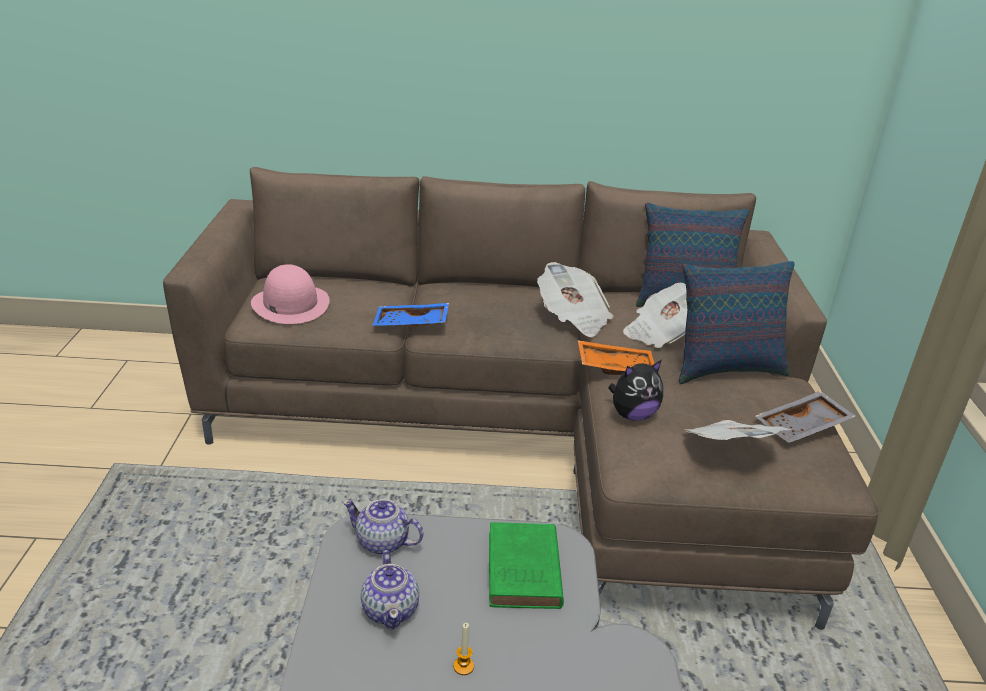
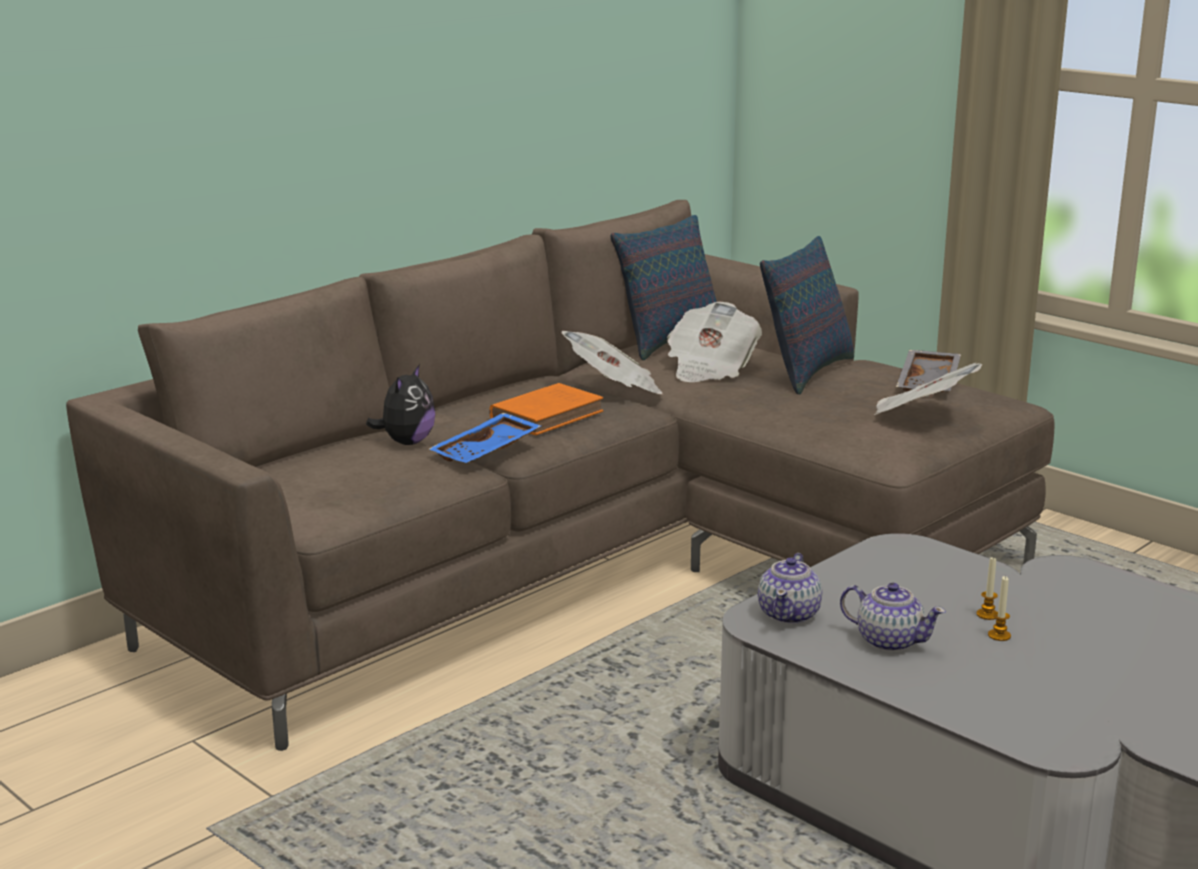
camera: 45 degrees left, 10 degrees down
(290, 304) = (319, 489): pink hat -> none
(383, 542) = (789, 614): teapot -> teapot turned 45 degrees counterclockwise
(493, 643) = (987, 615): none -> candle
(495, 317) = (549, 415): none -> orange book
(524, 572) = (917, 572): green book -> none
(615, 367) = (730, 404): orange tray -> none
(632, 415) = (815, 427): plush toy -> plush toy (406, 442)

